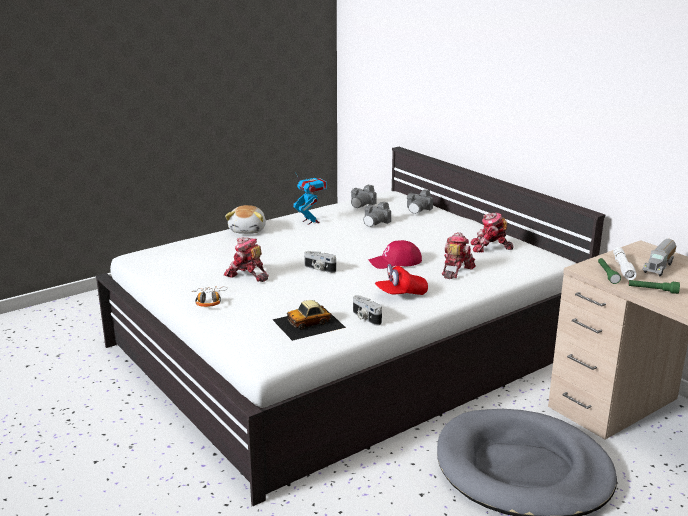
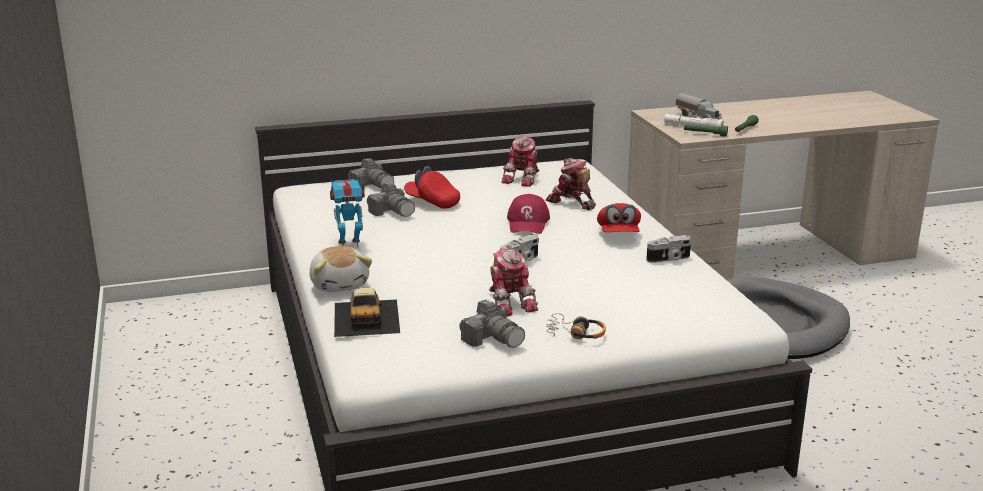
camera: 70 degrees left, 0 degrees up
(247, 275) = (510, 302): toy robot -> toy robot turned 75 degrees counterclockwise
(248, 230) = (340, 284): plush toy -> plush toy turned 45 degrees clockwise
(309, 323) = (669, 287): toy car -> toy car (367, 317)
(362, 204) = (318, 208): camera -> camera (493, 339)
(406, 229) = (432, 202): none -> red cap

